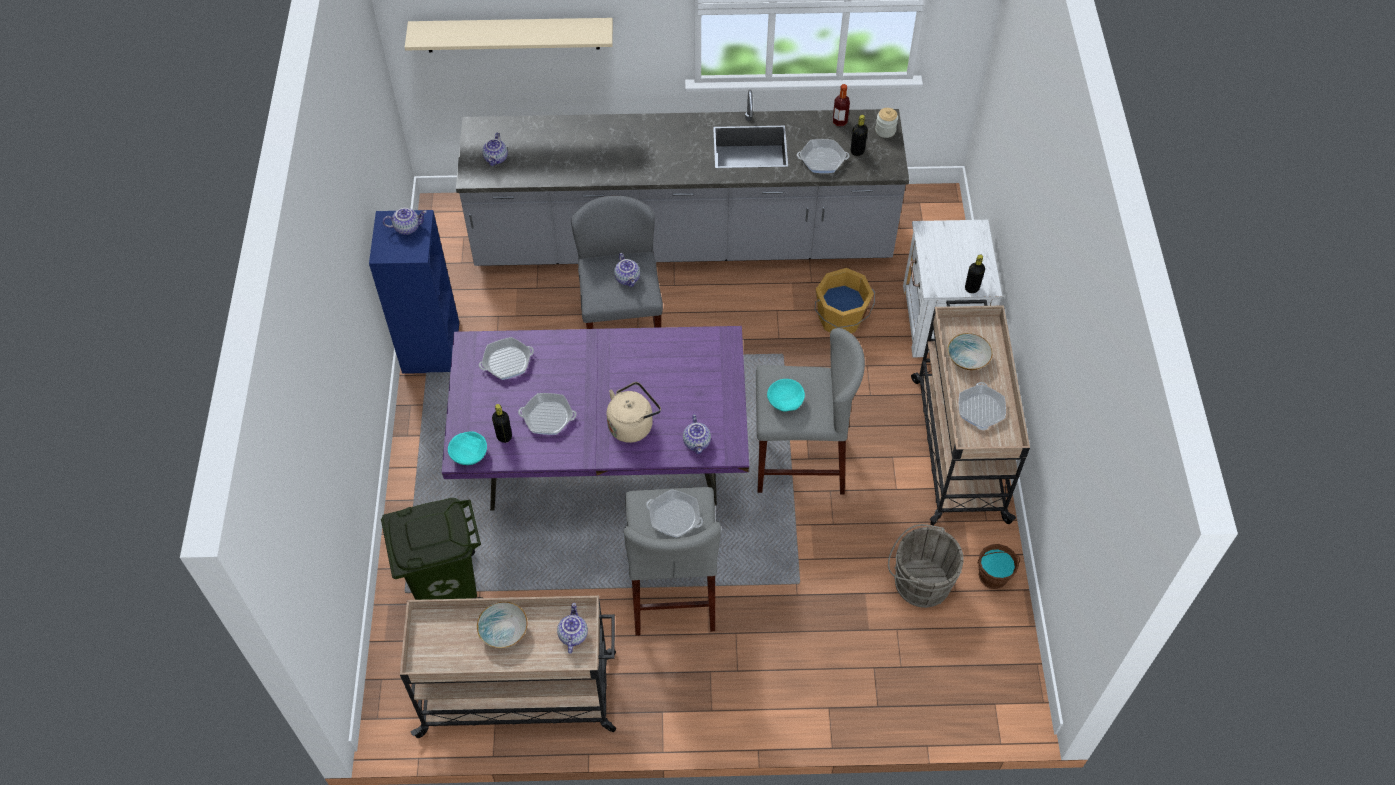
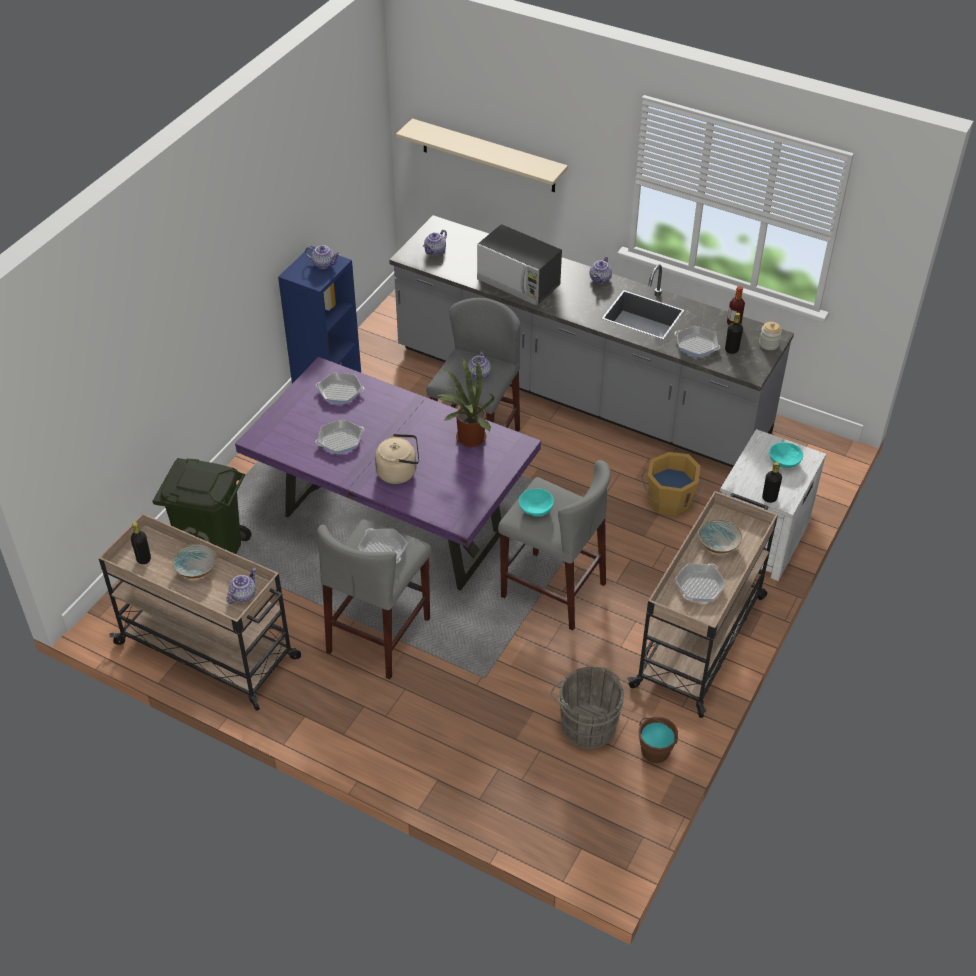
camera: 30 degrees right, 10 degrees down
(468, 455) = (262, 440): turquoise bowl -> turquoise bowl (783, 462)
(504, 436) = (298, 439): black bottle -> black bottle (144, 559)
(548, 417) = (340, 440): frying pan -> frying pan turned 60 degrees counterclockwise
(607, 161) = (519, 283): none -> microwave
(671, 356) = (467, 438): none -> potted plant
(697, 442) = (439, 505): teapot -> teapot (600, 279)

